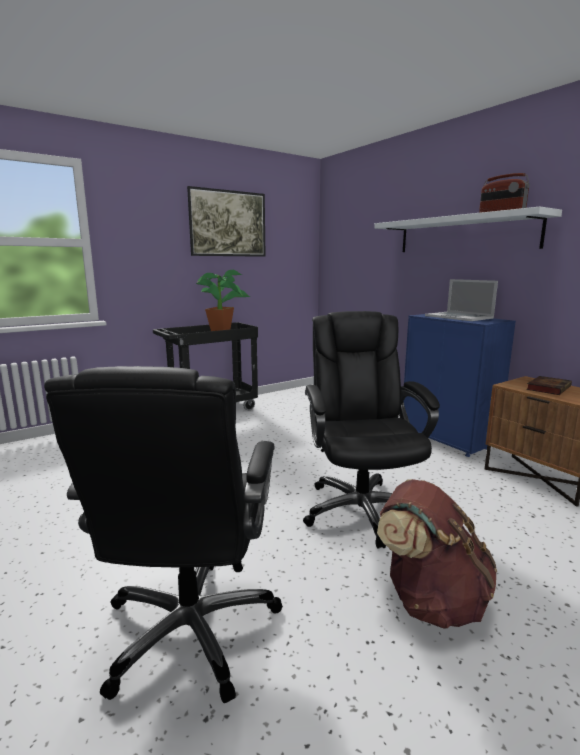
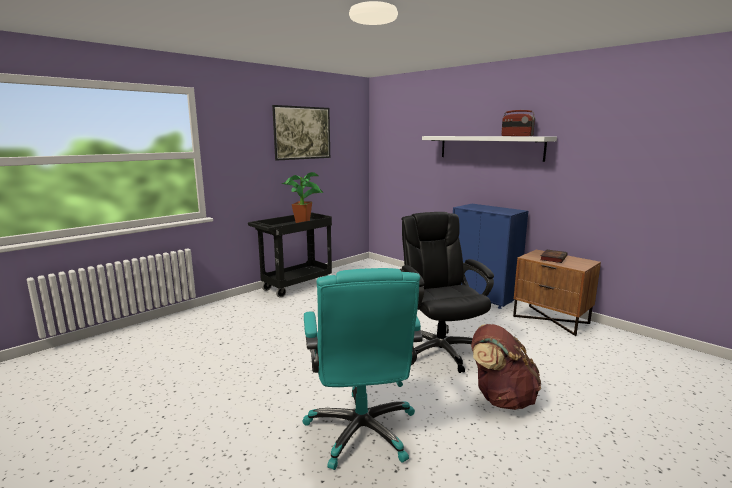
camera: 10 degrees left, 0 degrees up
(190, 628) = (362, 430): black office chair -> turquoise office chair
(459, 317) = (489, 208): laptop -> none

